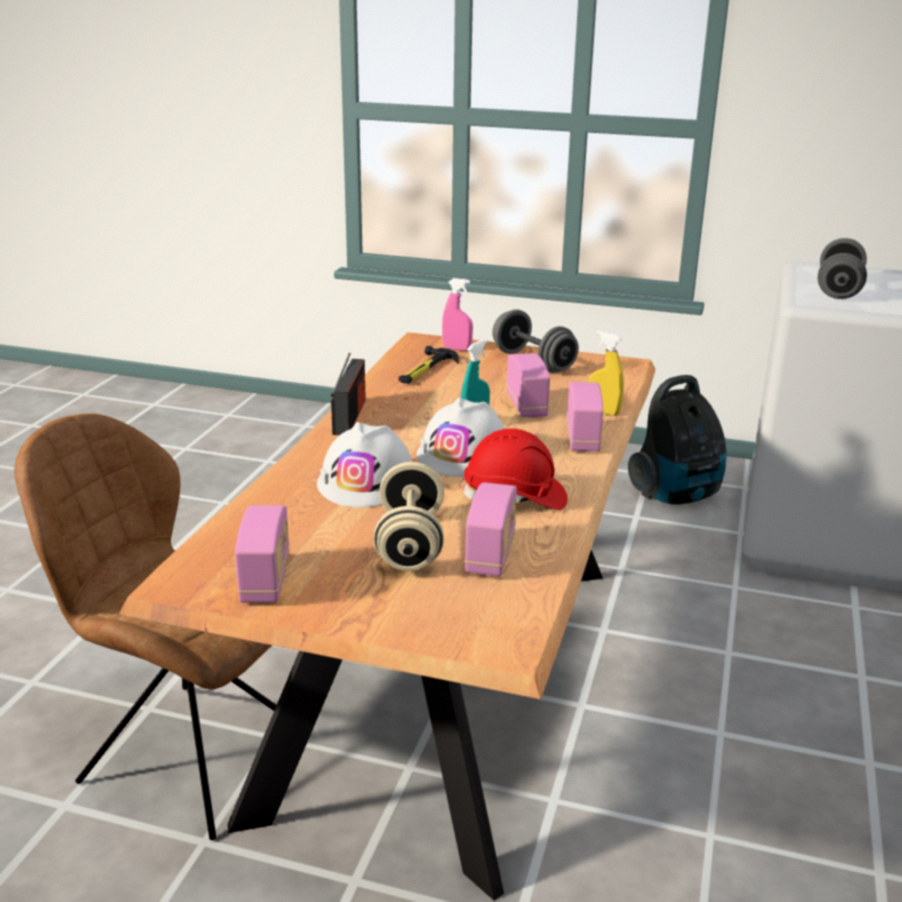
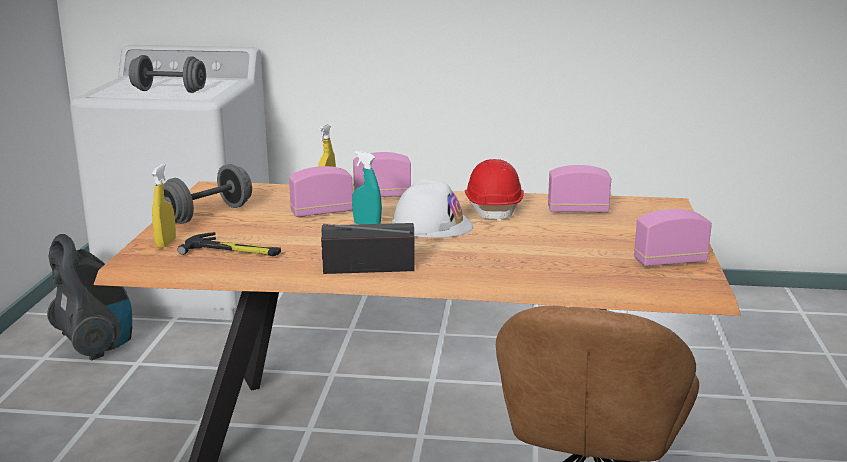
camera: 100 degrees left, 5 degrees down
(367, 482) = (501, 249): white hard hat -> none
(410, 543) = (582, 229): beige dumbbell -> none
(457, 349) = (166, 243): pink spray bottle -> yellow spray bottle

